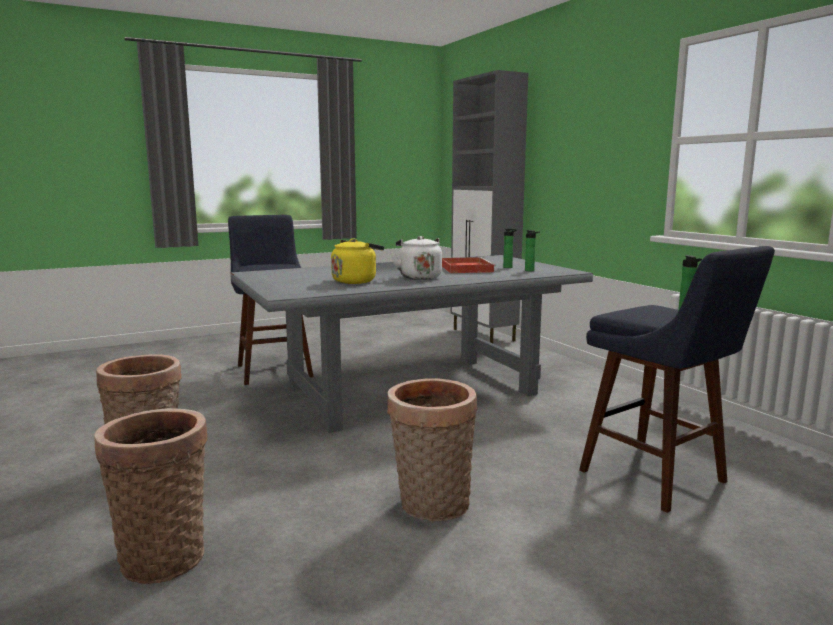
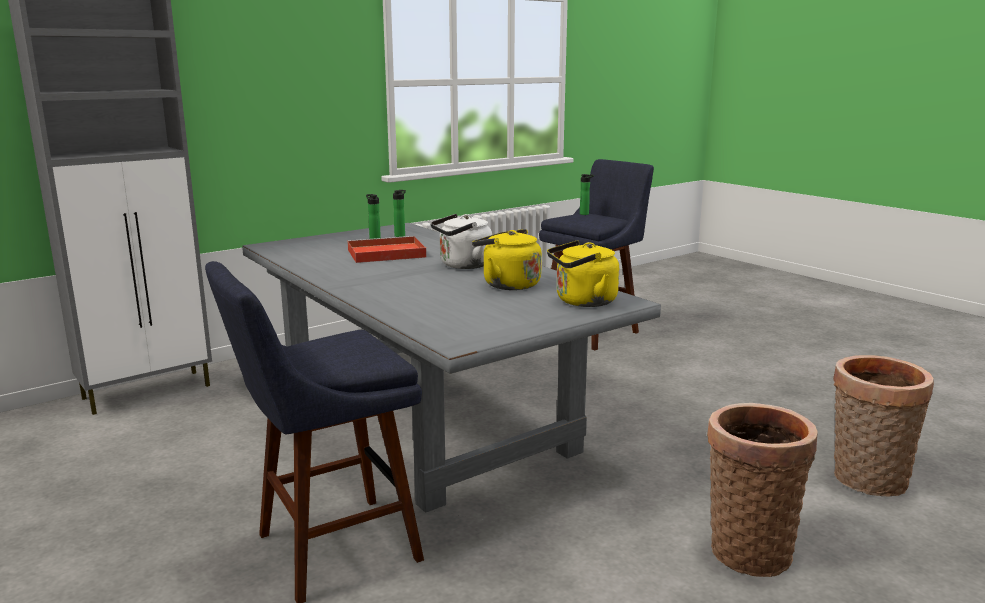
camera: 100 degrees left, 5 degrees up
(295, 289) = (582, 302): none -> yellow kettle
(431, 506) = (693, 393): basket -> none

